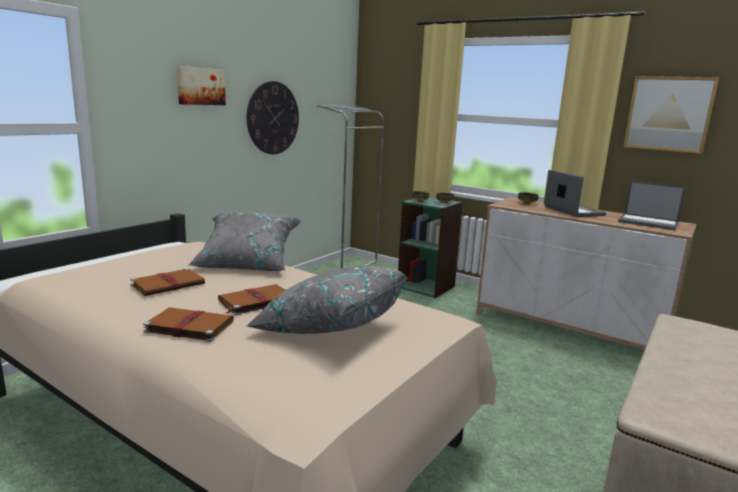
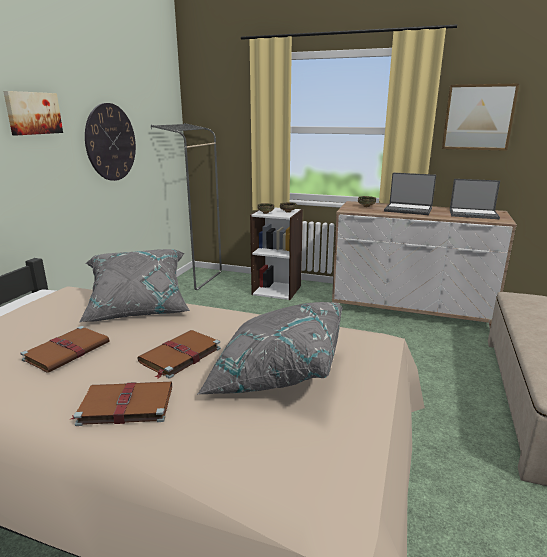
camera: 15 degrees left, 5 degrees up
(426, 286) = (277, 290): green bookcase -> white bookcase
(572, 211) = (408, 210): laptop -> laptop turned 150 degrees clockwise

